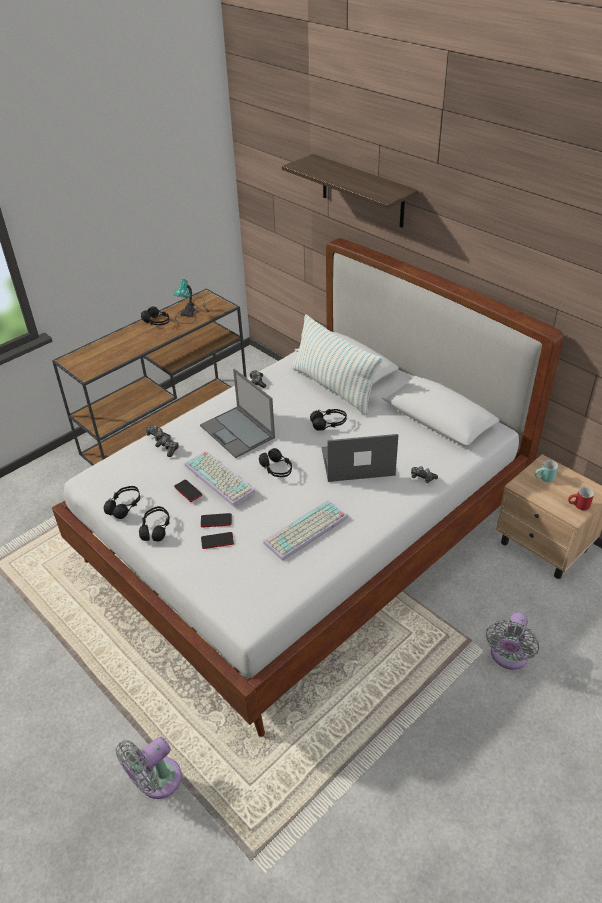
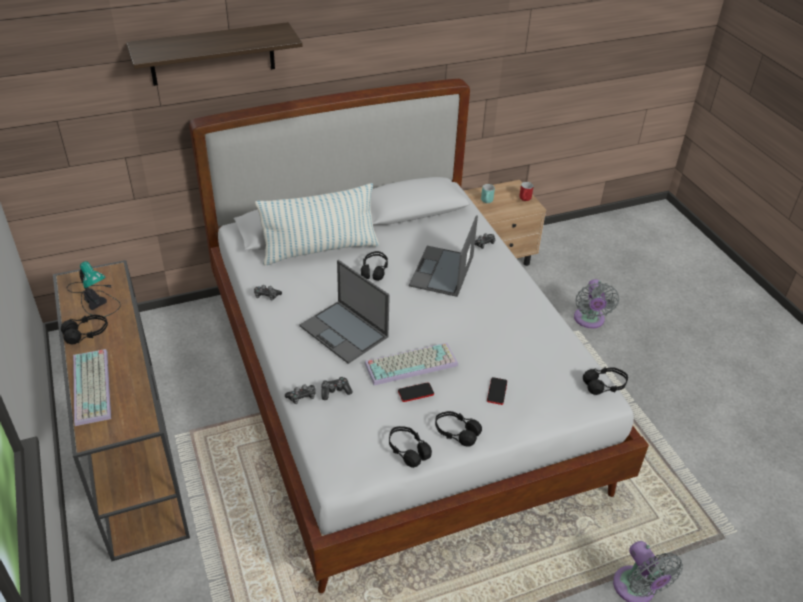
camera: 70 degrees left, 0 degrees up
(216, 521) = (468, 385): phone -> none
(238, 432) = (345, 332): laptop -> laptop turned 60 degrees clockwise
(277, 469) = (421, 322): black headphones -> black headphones (604, 385)
(306, 531) = (515, 330): keyboard -> keyboard (93, 387)
(508, 657) = (589, 320): grey fan -> grey fan turned 45 degrees clockwise

